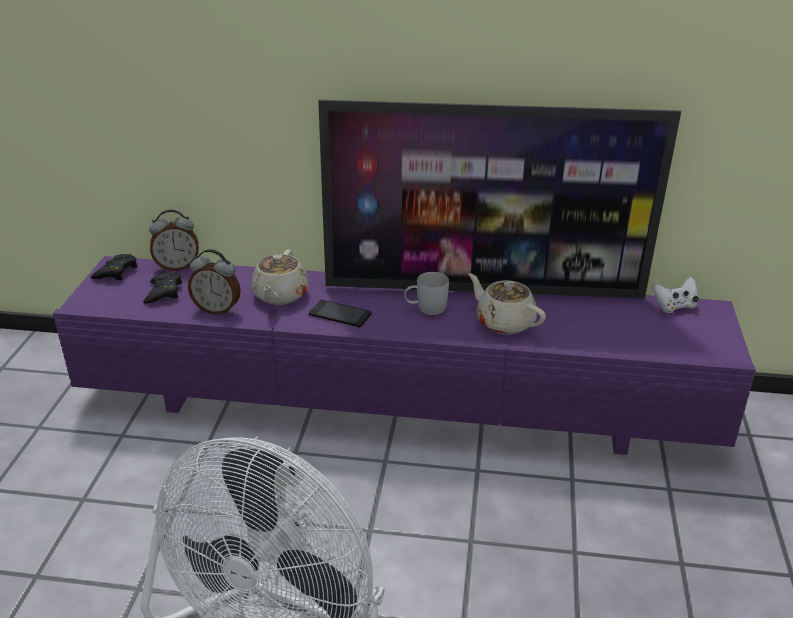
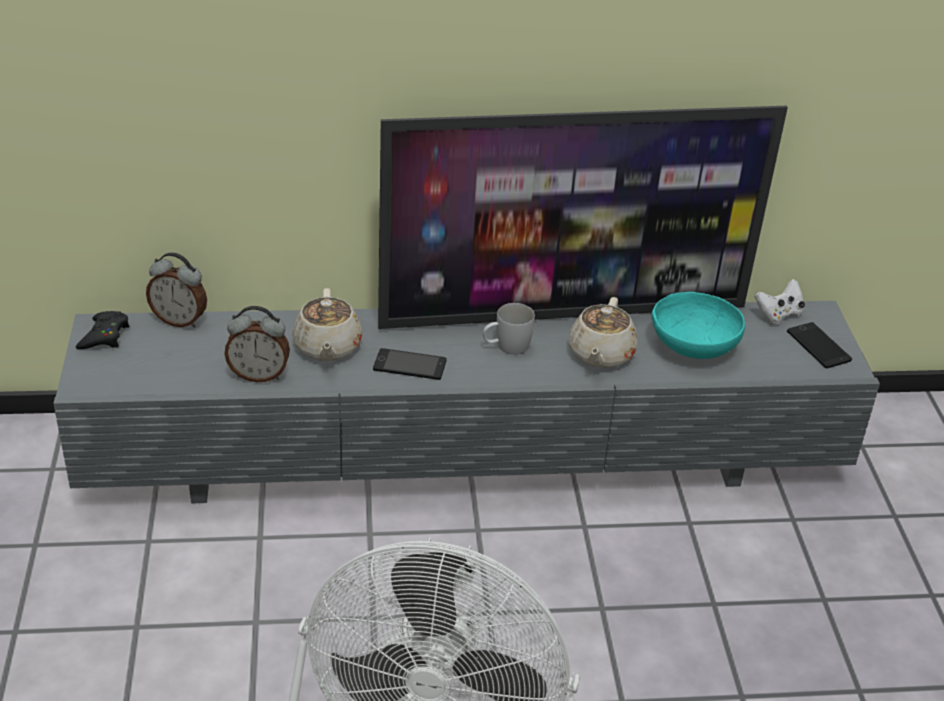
camera: 15 degrees left, 5 degrees up
(164, 292) = (180, 358): black game controller -> none
(177, 266) = (180, 320): alarm clock -> alarm clock turned 45 degrees clockwise
(396, 400) = (466, 453): purple tv stand -> grey tv stand
(504, 322) = (600, 354): beige teapot -> beige teapot turned 105 degrees counterclockwise
(587, 325) = (692, 348): none -> turquoise bowl
(705, 334) = (818, 346): none -> phone

